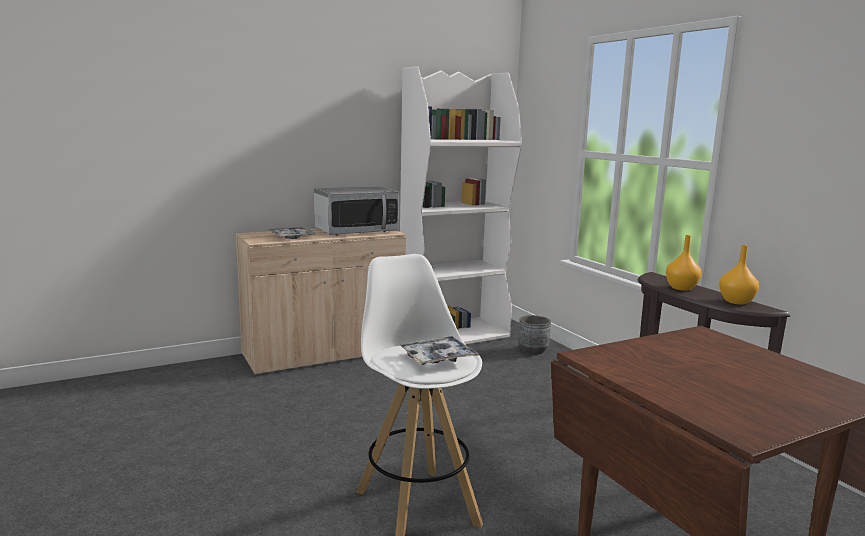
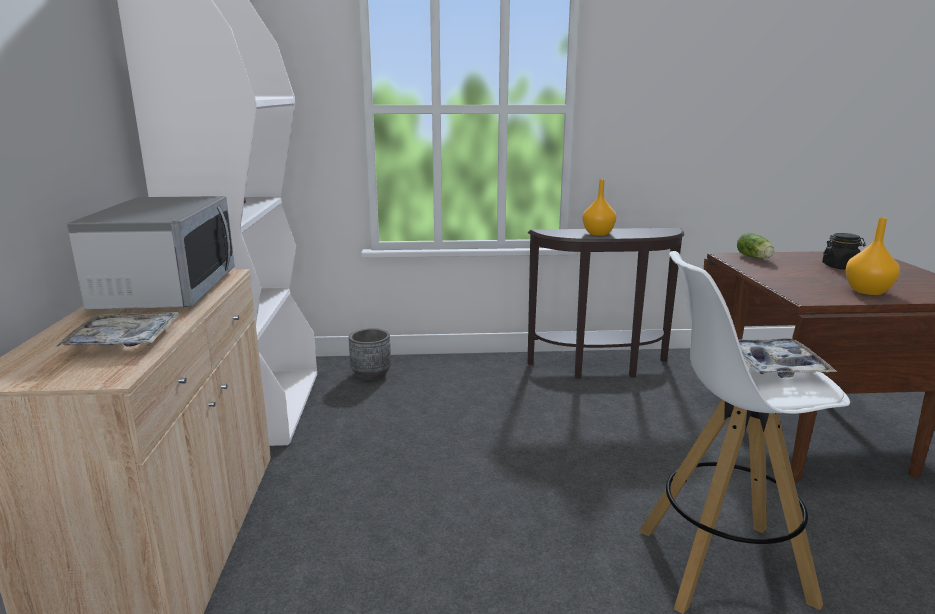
camera: 65 degrees left, 5 degrees up
(716, 341) = (755, 258): none -> lettuce
(737, 302) = (649, 231): orange vase -> orange vase (868, 291)
(754, 375) = (840, 267): none -> black jar

